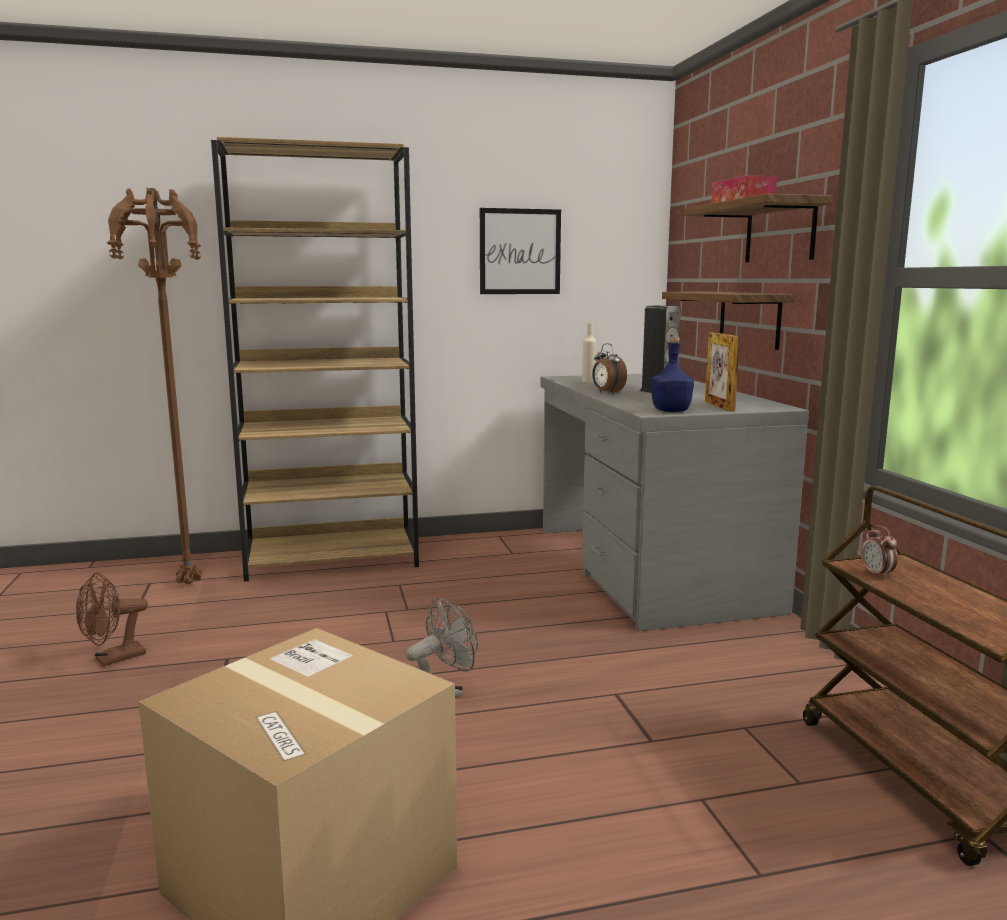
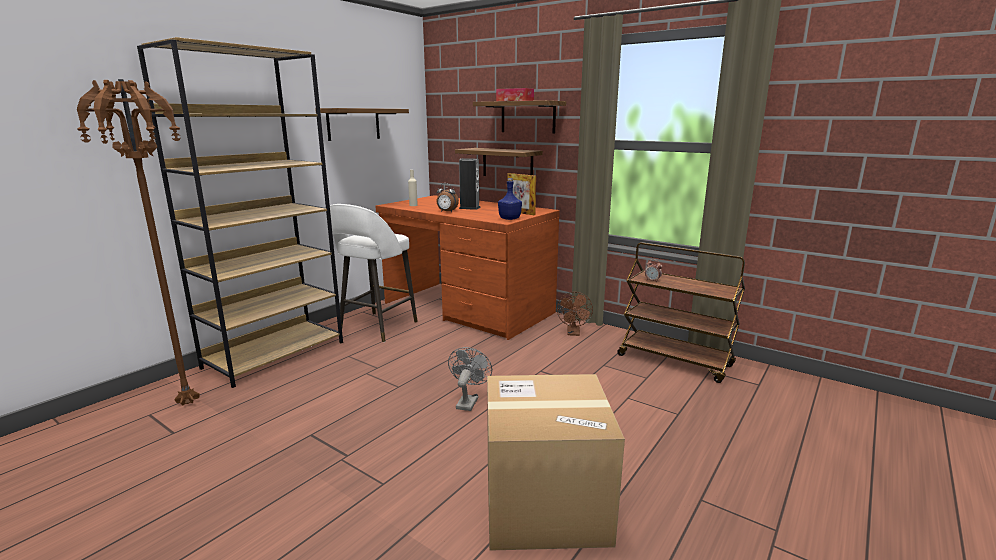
camera: 40 degrees left, 5 degrees up
(113, 659) = (223, 469): brown fan -> brown fan (573, 333)
(484, 560) = (376, 327): none -> white stool
(520, 251) = (353, 124): picture -> shelf
(648, 568) = (467, 308): grey desk -> brown desk

